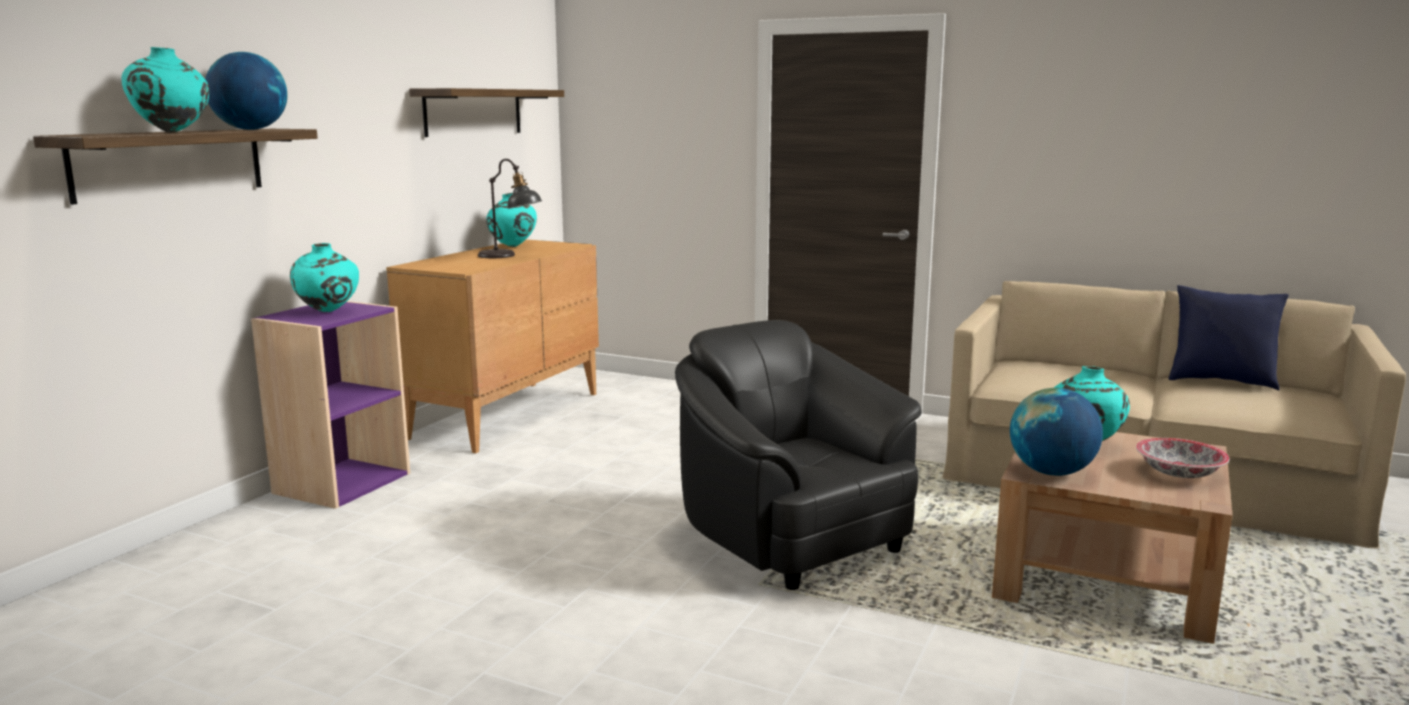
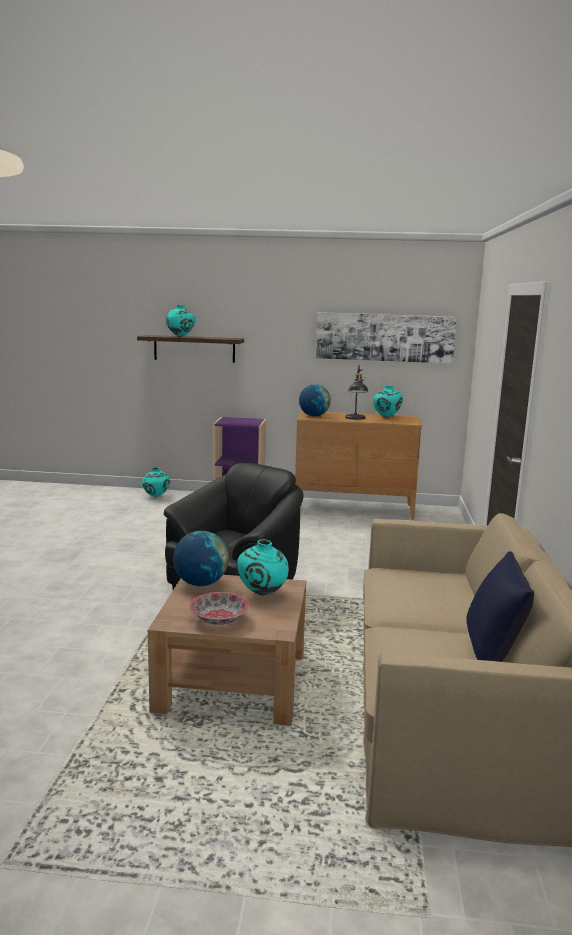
camera: 70 degrees right, 0 degrees up
(250, 129) = (218, 338): globe -> globe (314, 416)
(328, 312) = (240, 421): turquoise vase -> turquoise vase (156, 496)
(473, 112) = (384, 337): shelf -> picture

